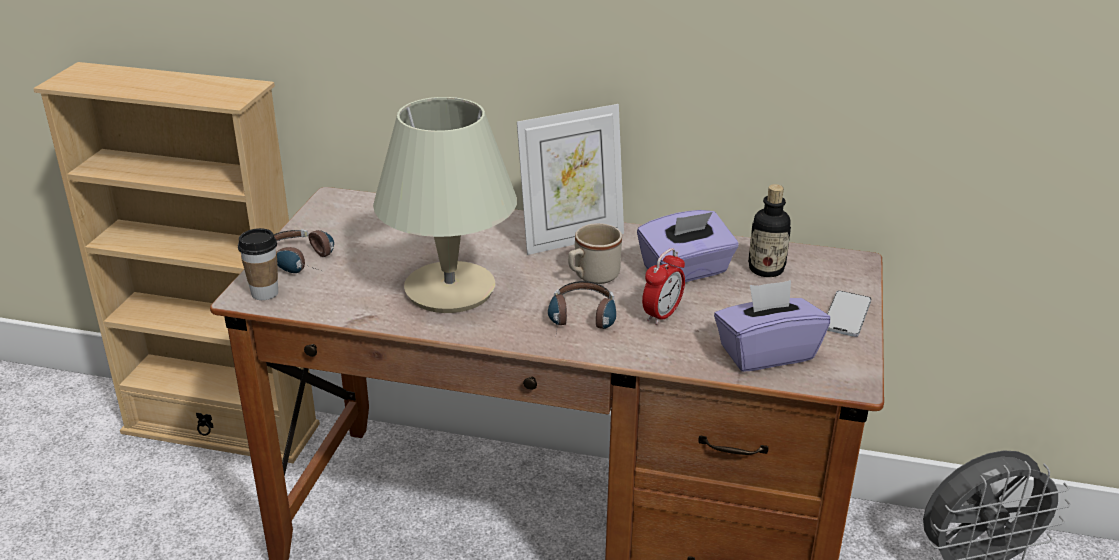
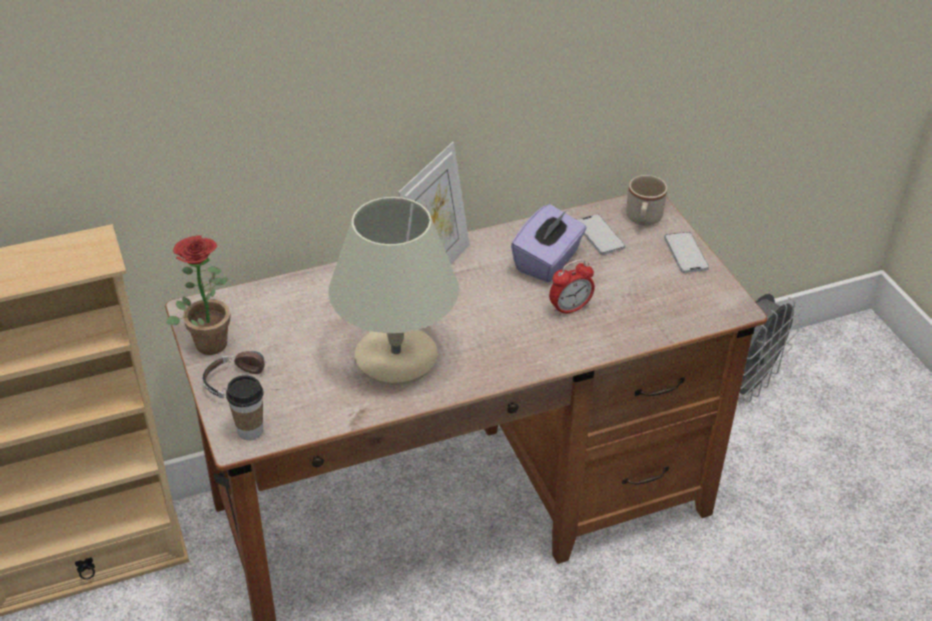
camera: 35 degrees left, 10 degrees up
(317, 221) = (208, 340): none -> potted plant
(582, 322) = (523, 341): headphones -> none
(591, 277) = (488, 297): beige mug -> beige mug (643, 220)
(662, 315) = (570, 309): alarm clock -> alarm clock turned 60 degrees clockwise
(766, 269) = (599, 236): bottle -> phone
(766, 353) = (666, 309): purple tissue box -> none

